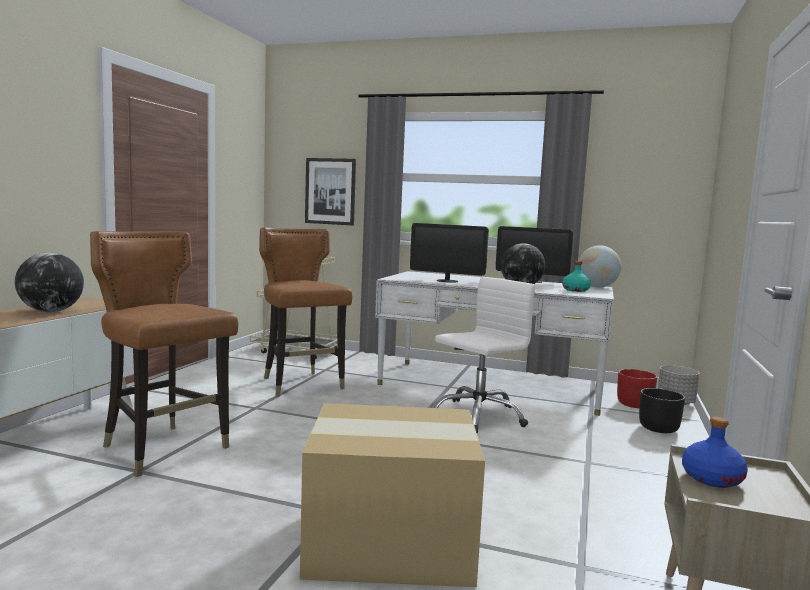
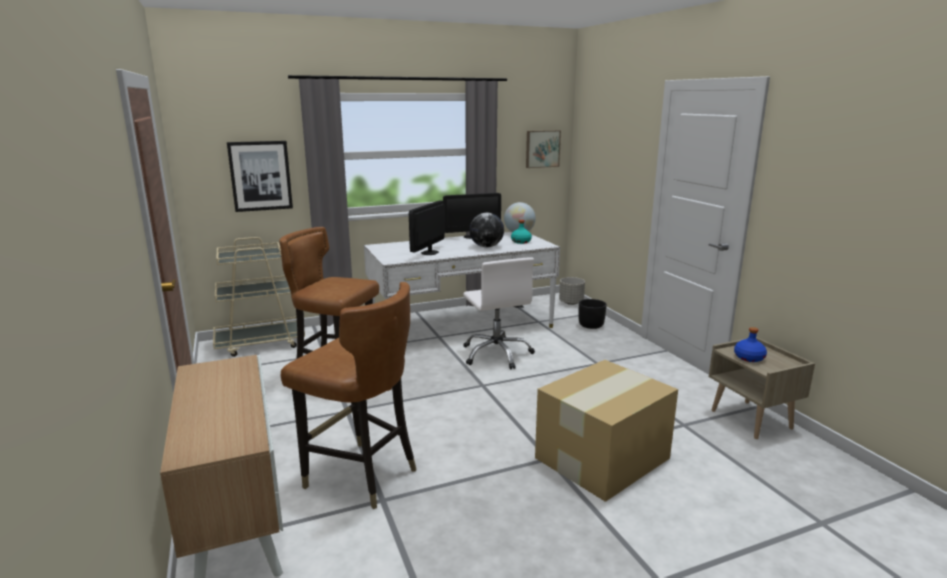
camera: 40 degrees left, 10 degrees up
(51, 311) = (227, 396): globe -> none
(164, 449) = (360, 476): brown chair -> brown chair turned 150 degrees counterclockwise
(447, 281) = (430, 252): monitor -> monitor turned 135 degrees clockwise
(478, 416) = (497, 354): white office chair -> white office chair turned 150 degrees clockwise
(634, 404) = (556, 312): red planter -> none
(660, 183) = (542, 148): none -> picture

